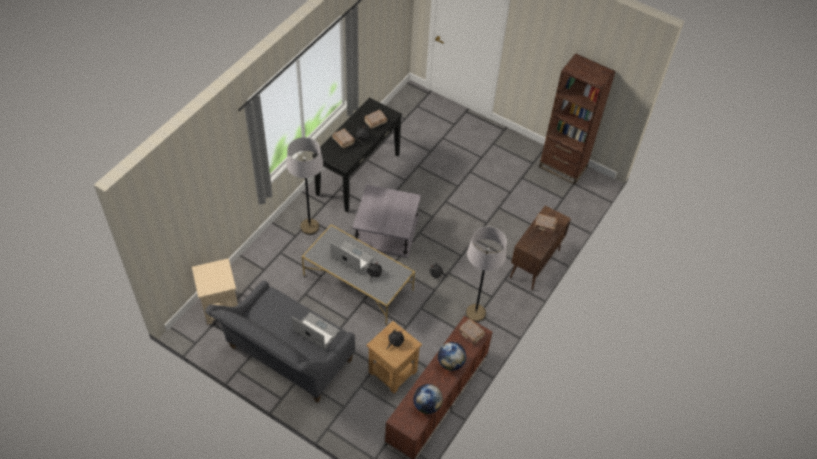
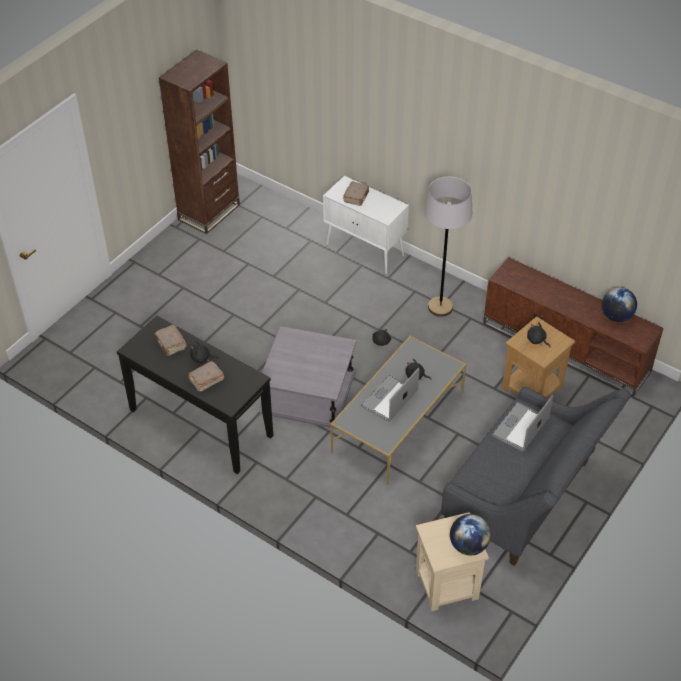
camera: 85 degrees left, 5 degrees down
(309, 227) = (299, 479): grey floor lamp -> none
(450, 363) = (556, 294): globe -> globe (468, 546)
(471, 334) = (514, 275): brown book -> none
(534, 264) = (365, 250): brown cabinet -> white cabinet

